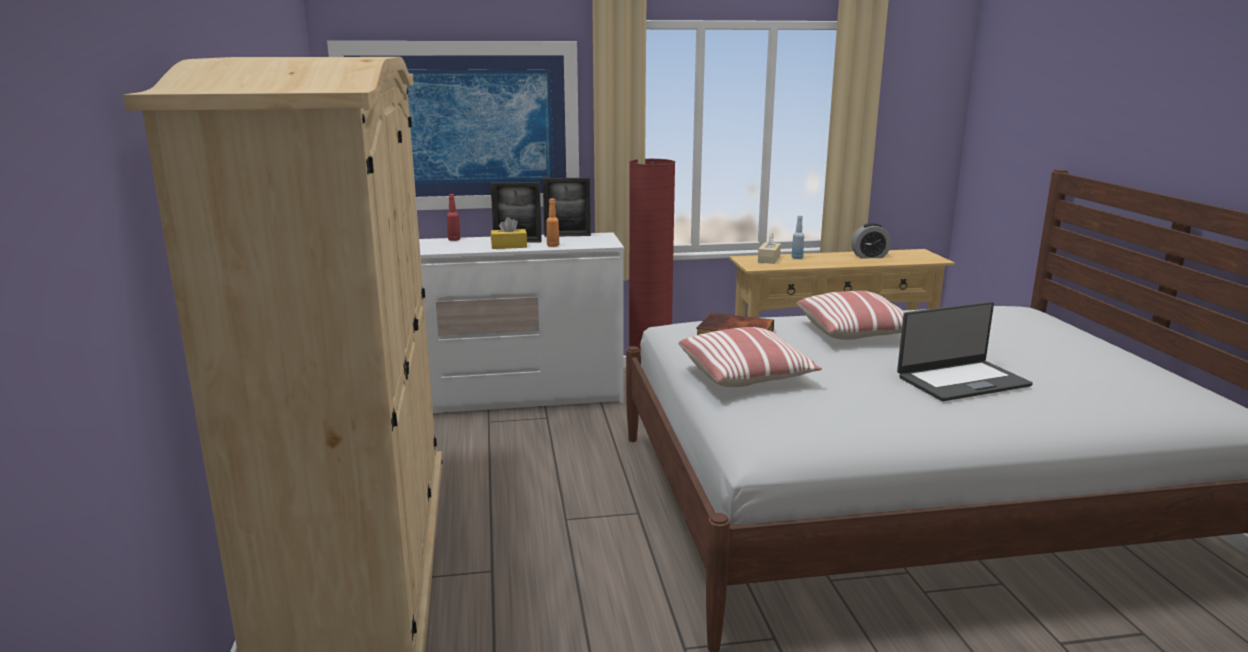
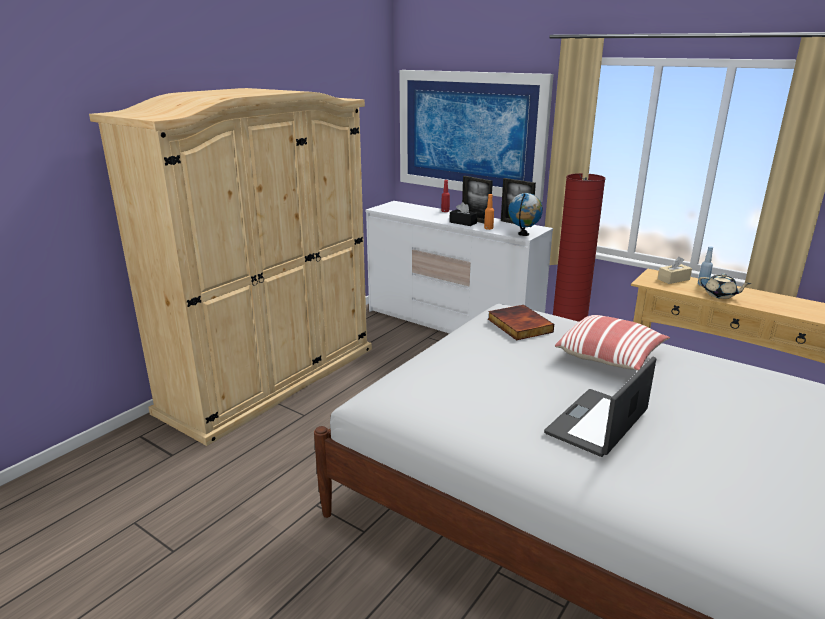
camera: 45 degrees right, 5 degrees up
(509, 246) = (463, 222): yellow tissue box -> black tissue box
(603, 243) = (523, 234): none -> globe
(746, 375) = (462, 354): pillow -> none
(826, 262) = (720, 295): none -> beige teapot
(869, 256) = (780, 302): alarm clock -> none
(961, 381) = (598, 423): laptop -> laptop turned 105 degrees clockwise

